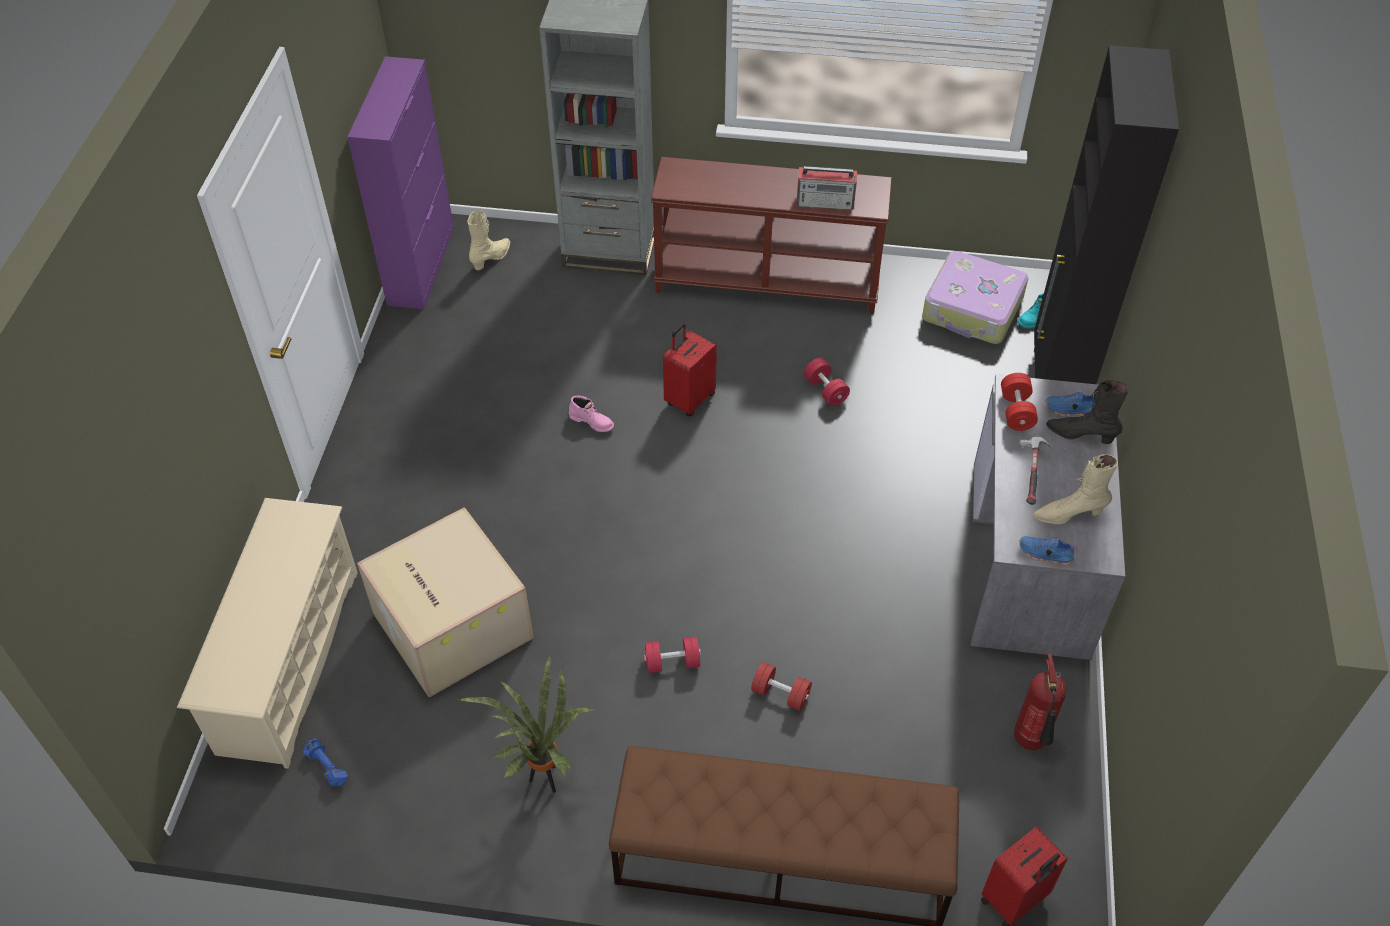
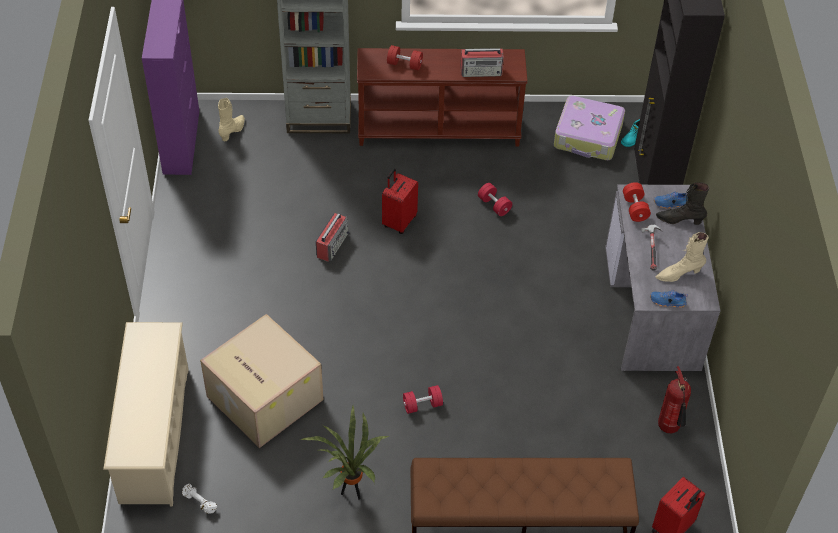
camera: 10 degrees left, 0 degrees up
(326, 767) = (199, 502): blue dumbbell -> white dumbbell
(592, 421) = (332, 244): pink boot -> radio
(780, 694) = (499, 417): red dumbbell -> red dumbbell (404, 64)

